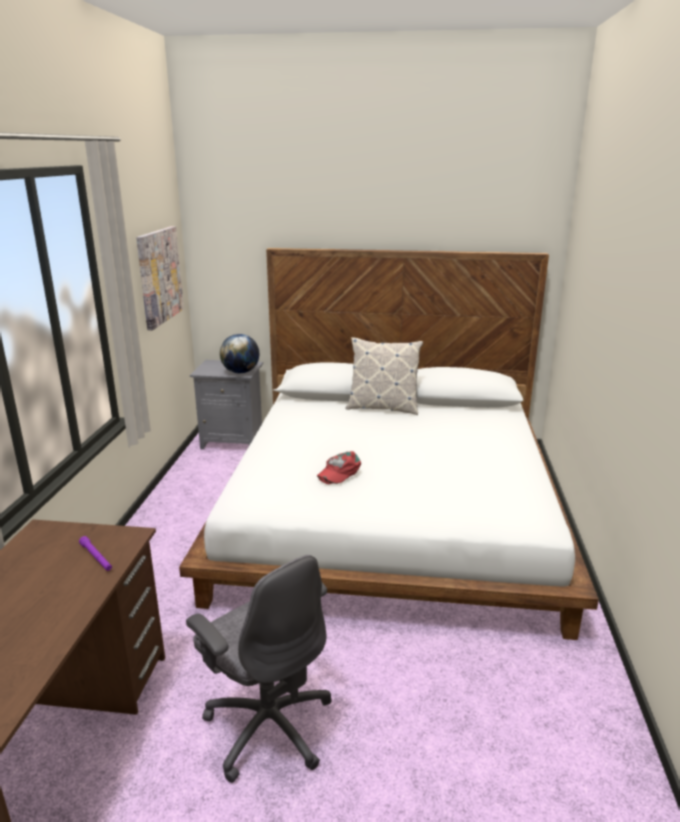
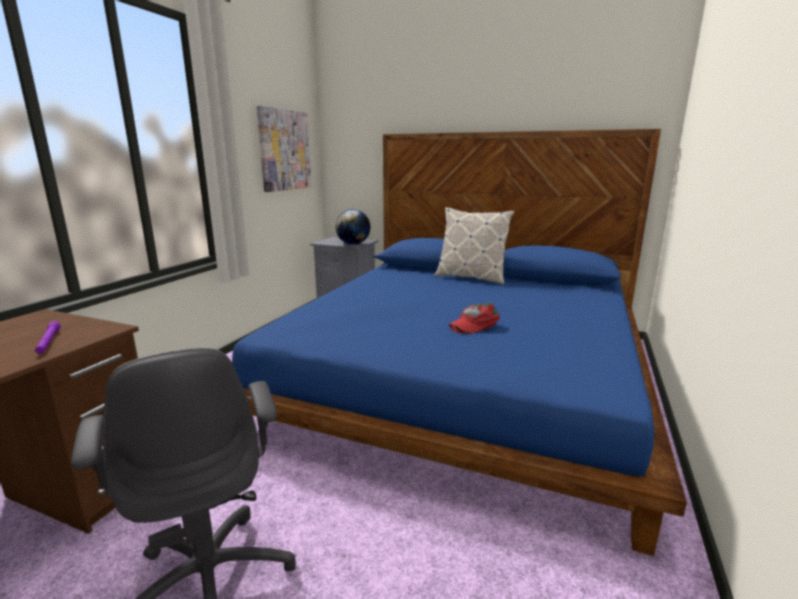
camera: 15 degrees right, 5 degrees down
(339, 472) = (391, 317): red cap -> red cap (474, 324)
(390, 511) = (463, 377): white bed -> blue bed

